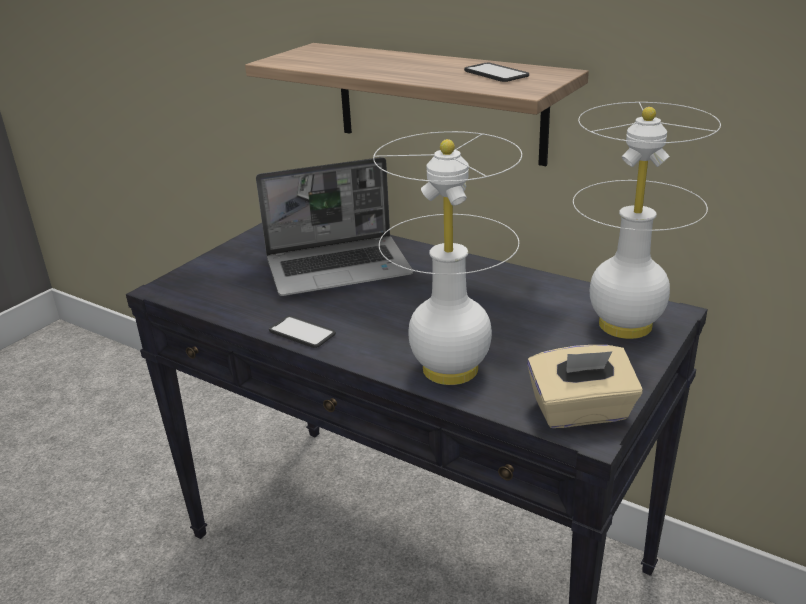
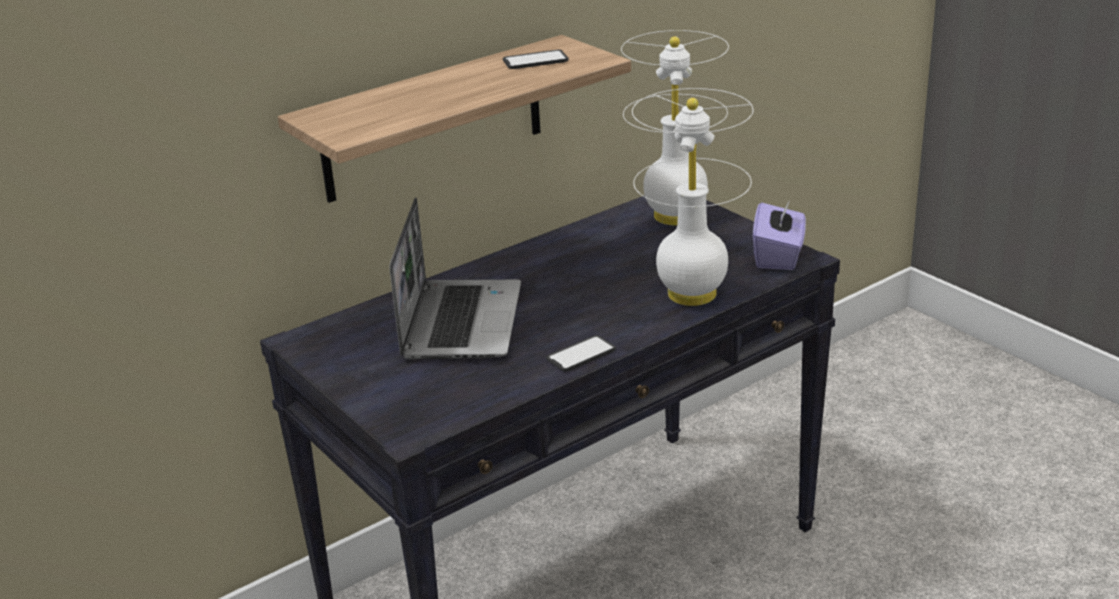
camera: 70 degrees left, 0 degrees up
(581, 412) = (778, 256): beige tissue box -> purple tissue box

